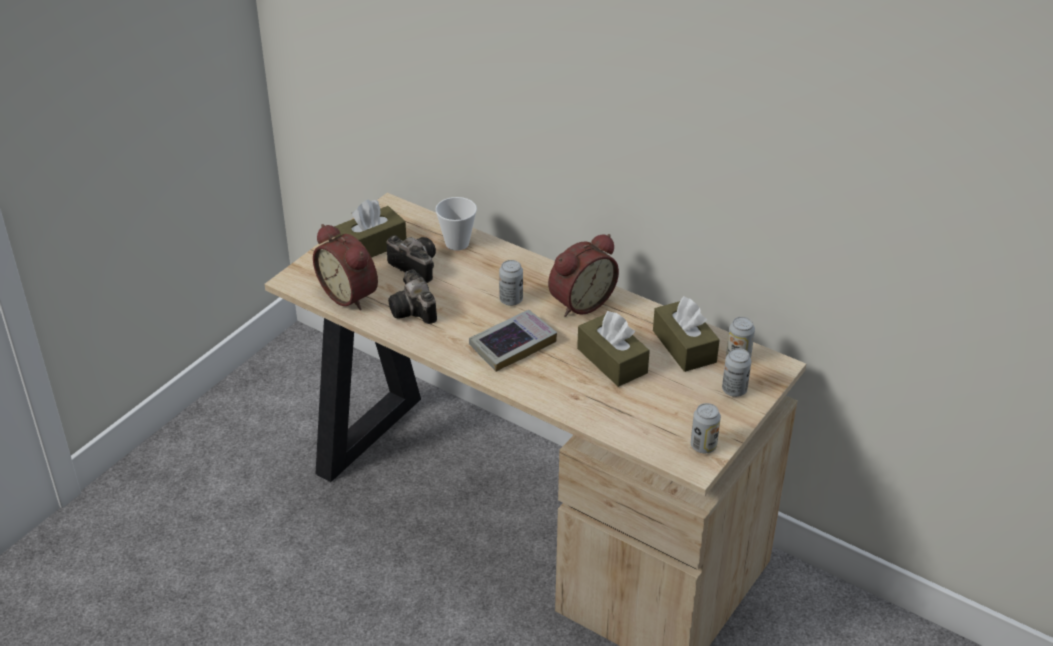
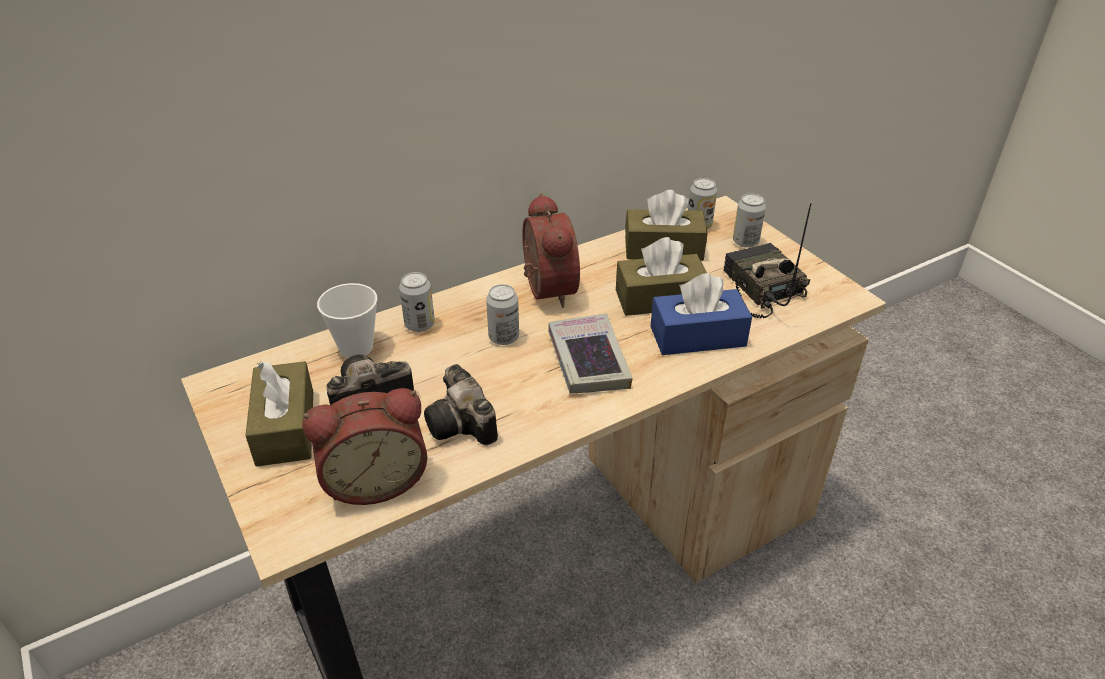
camera: 65 degrees left, 0 degrees up
(414, 311) = (463, 425): camera -> camera turned 60 degrees clockwise
(578, 390) = (697, 336): none -> blue tissue box
(668, 411) = (759, 288): none -> radio
(703, 446) = (822, 284): can -> can (419, 324)

